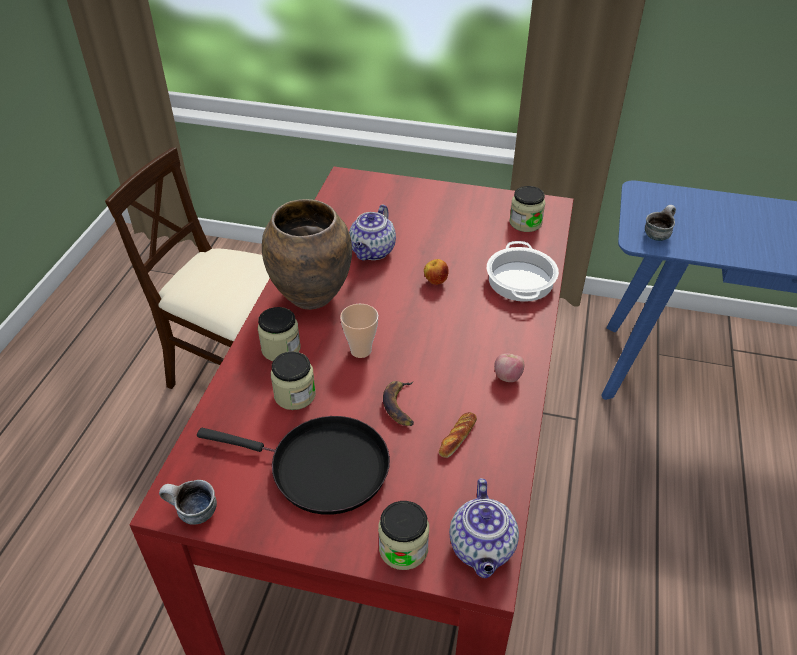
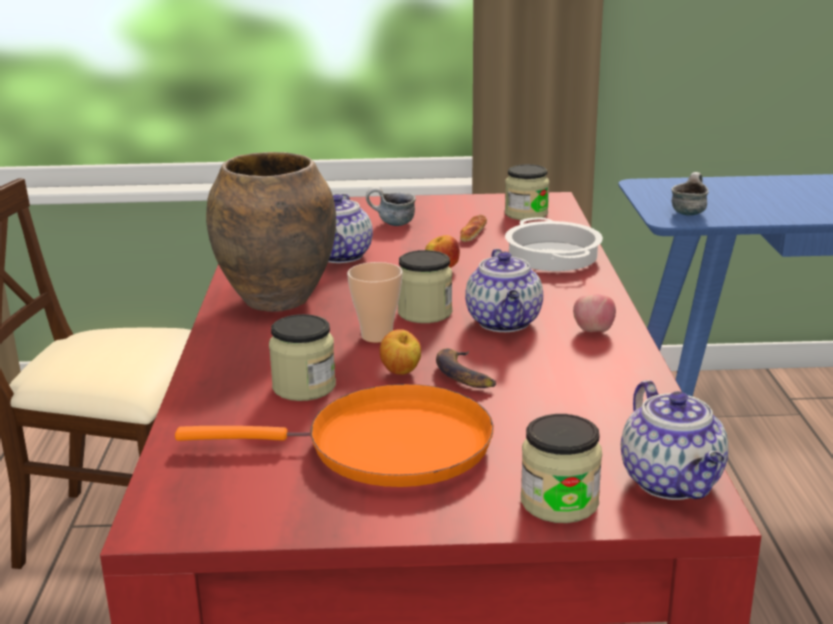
camera: 15 degrees left, 20 degrees down
(192, 514) = (204, 524): mug -> mug (391, 224)
(281, 349) = (258, 350): jar -> jar (425, 313)
(322, 468) = (386, 446): black frying pan -> orange frying pan
(360, 394) = (401, 373): none -> apple
(451, 354) = (505, 323): none -> teapot
(457, 437) = (564, 390): bread -> bread (473, 233)

